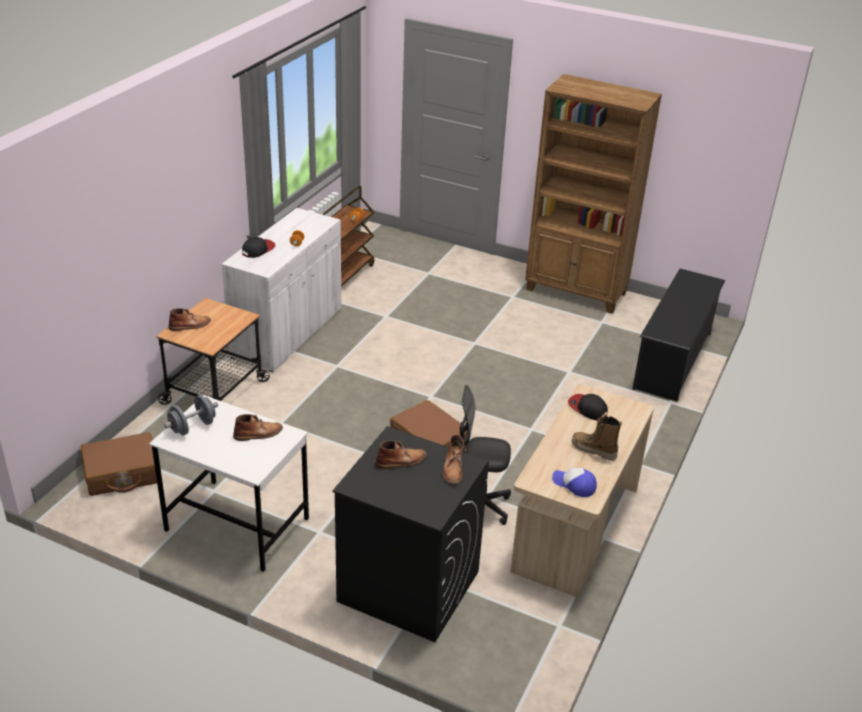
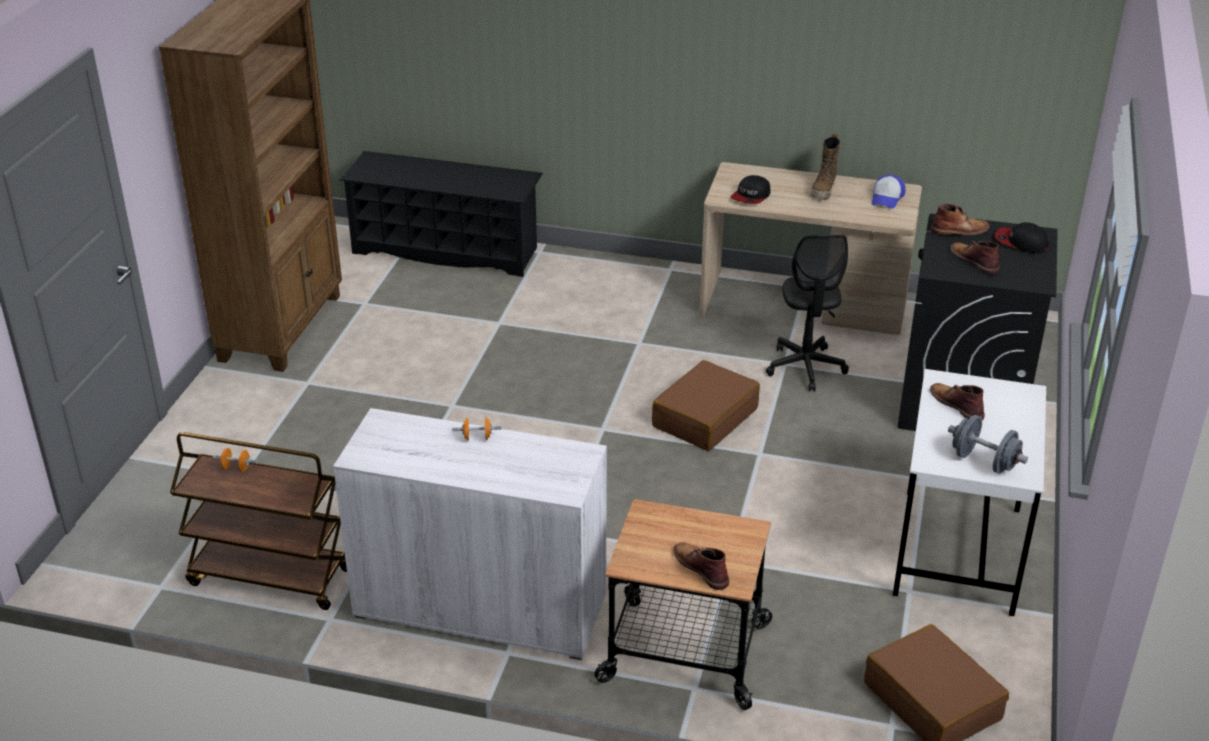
camera: 100 degrees left, 0 degrees up
(258, 250) = (515, 476): cap -> cap (1020, 243)

